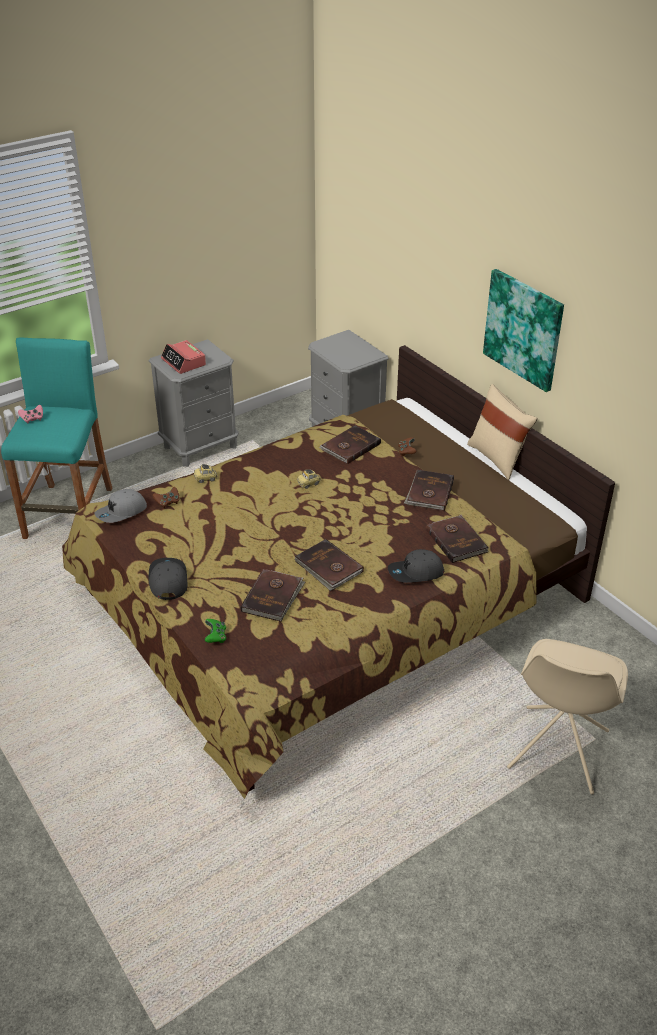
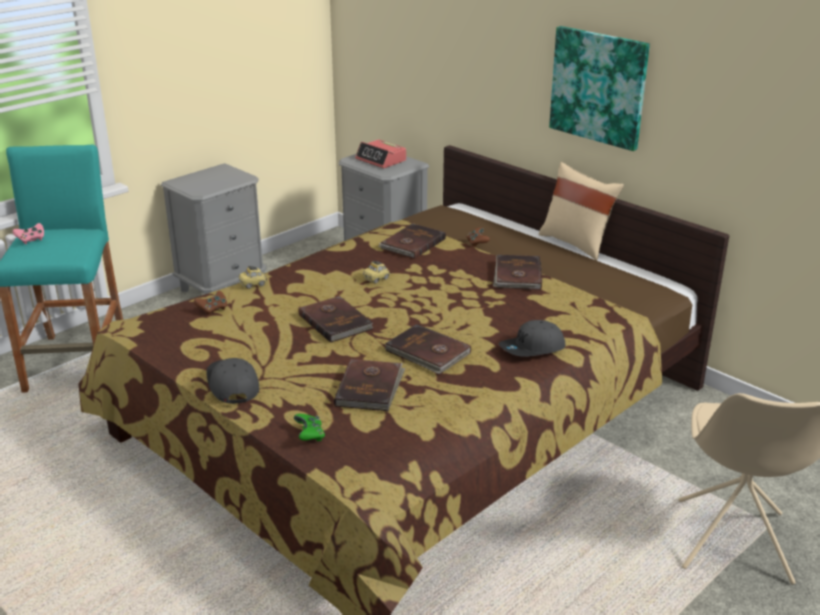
camera: 10 degrees left, 10 degrees down
(121, 512) = (157, 324): grey cap -> none
(184, 362) = (202, 182): alarm clock -> alarm clock (381, 160)
(457, 540) = (566, 314): brown book -> brown book (336, 321)

